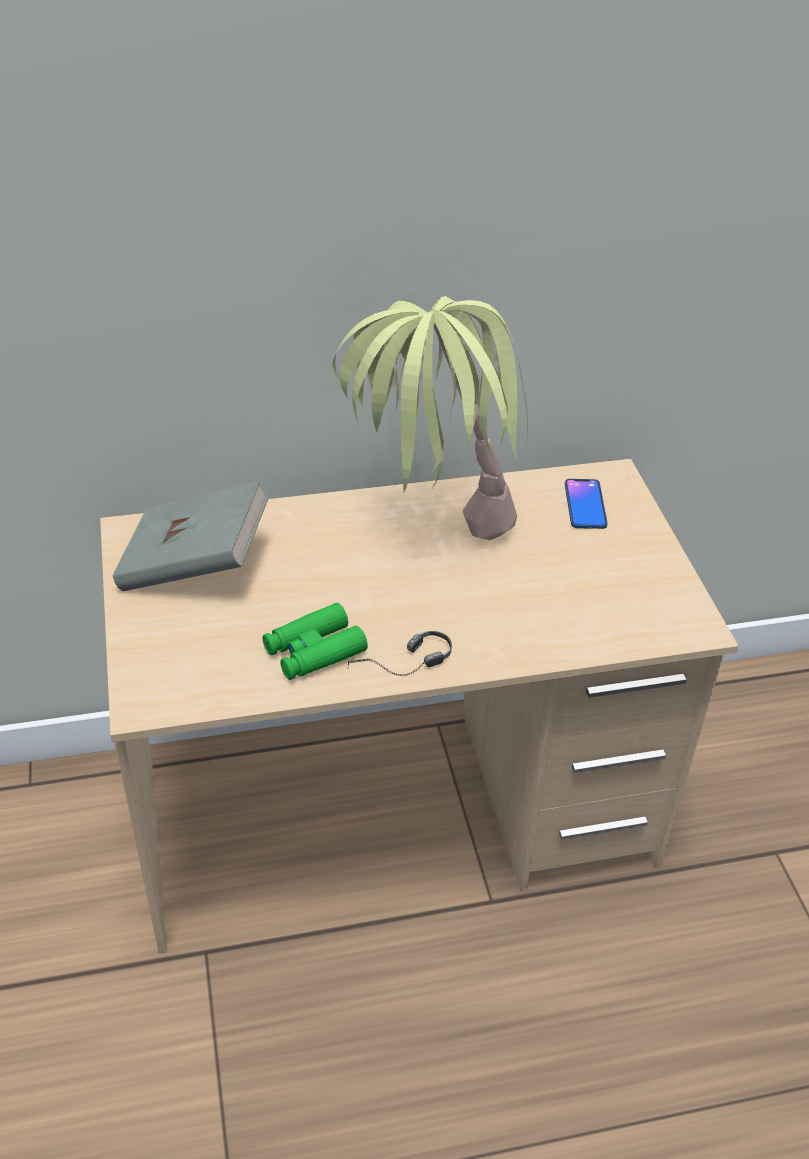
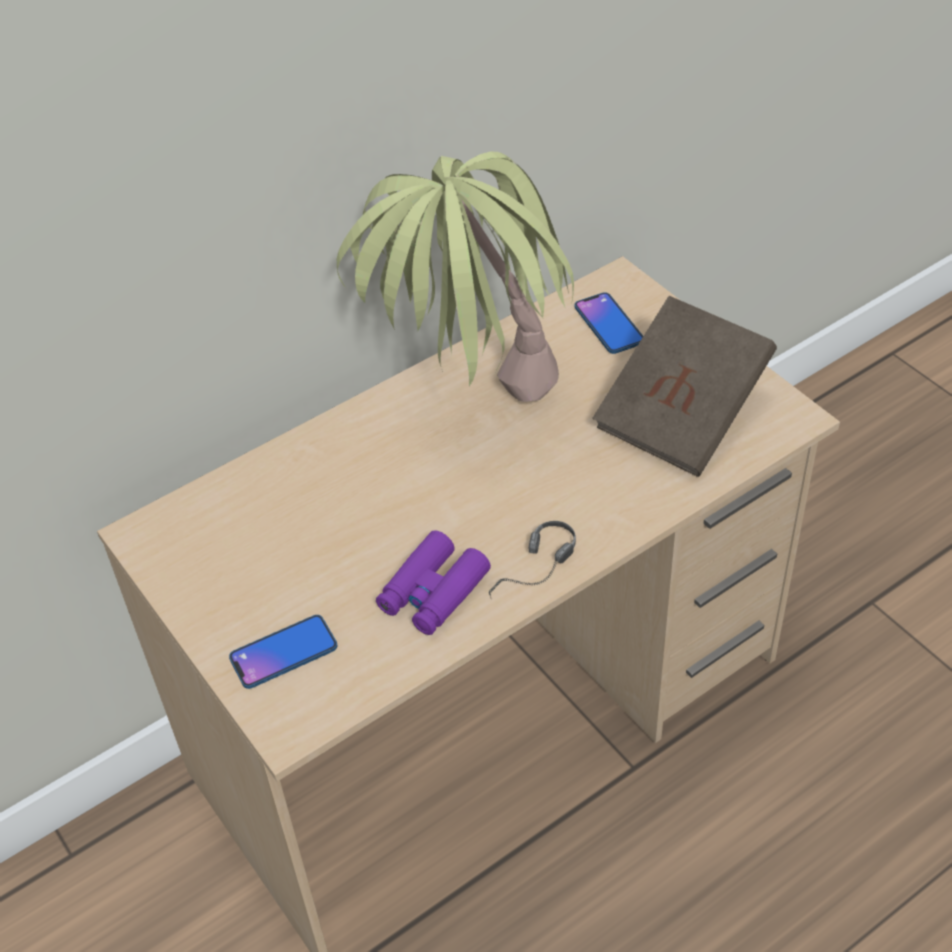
camera: 20 degrees left, 5 degrees up
(174, 651) = (283, 653): none -> phone
(194, 565) = (242, 546): grey book -> none
(314, 651) = (433, 592): green binoculars -> purple binoculars
(602, 593) = (682, 415): none -> brown book

